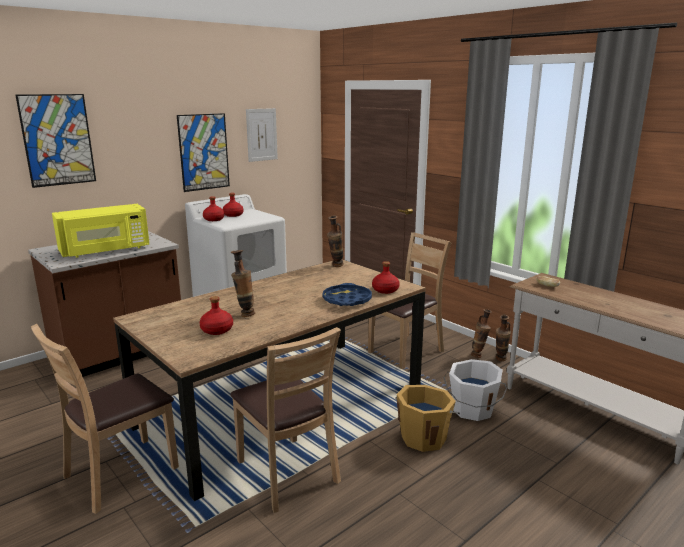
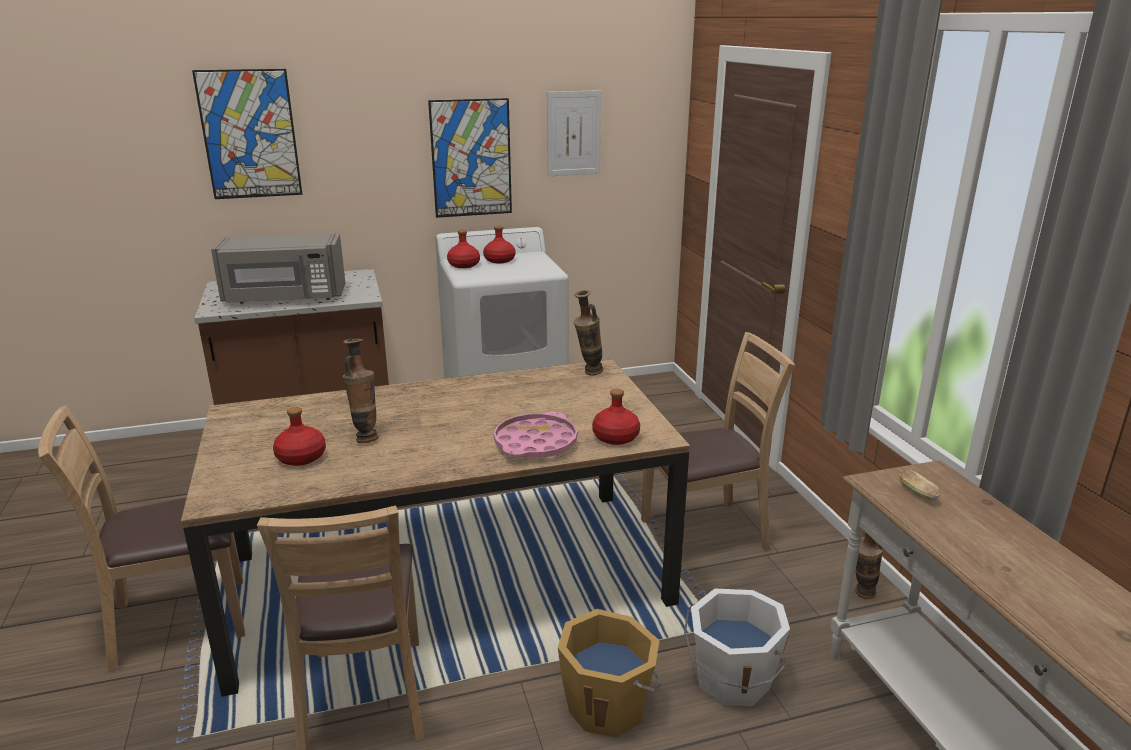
camera: 25 degrees right, 5 degrees up
(105, 250) = (285, 298): yellow microwave -> grey microwave
(347, 300) = (535, 443): blue tray -> pink tray
(479, 356) = (828, 576): vase -> none

